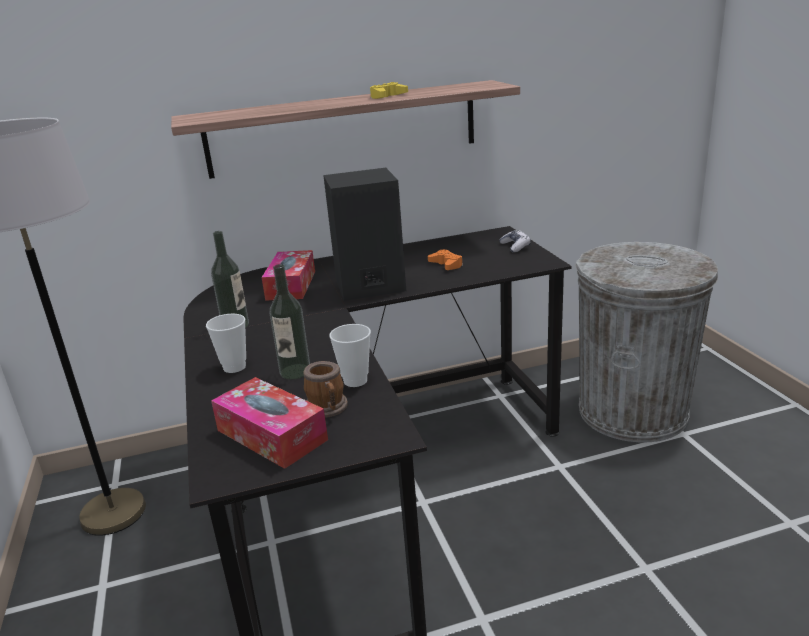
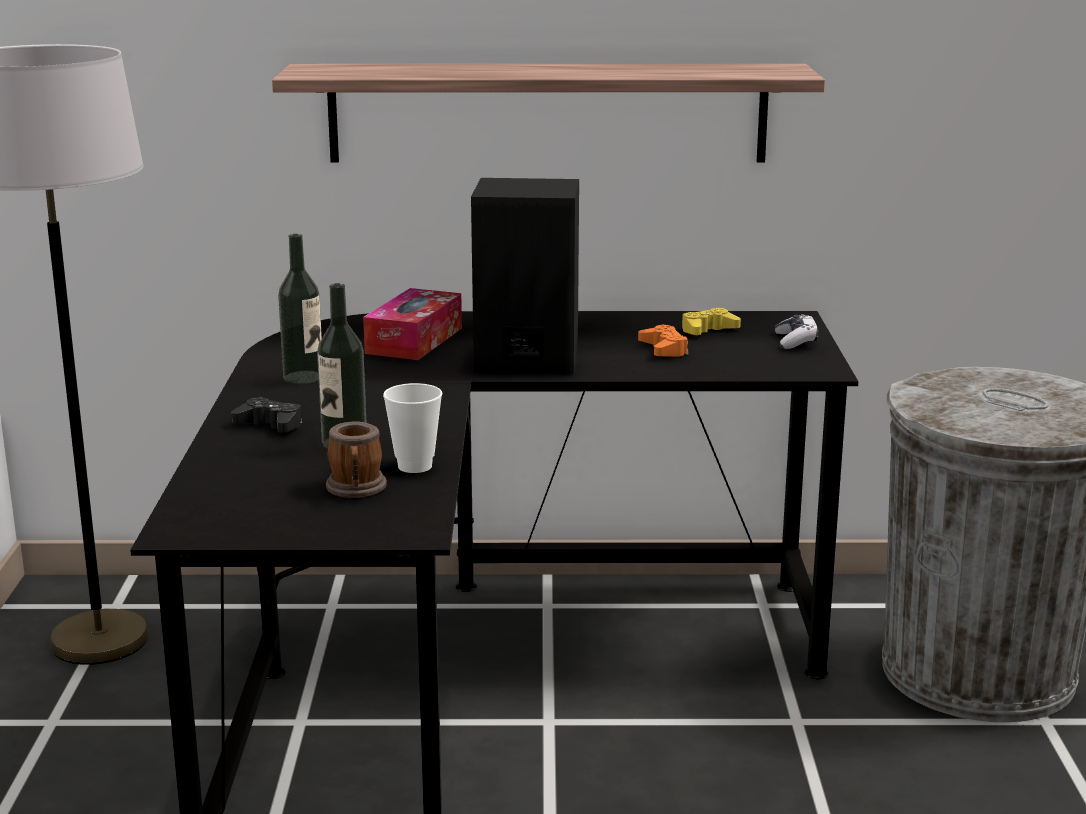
camera: 15 degrees right, 5 degrees down
(234, 367) = (270, 425): cup -> black game controller
(271, 435) = (267, 503): tissue box -> none
(388, 96) = (610, 71): yellow game controller -> yellow game controller (708, 330)

